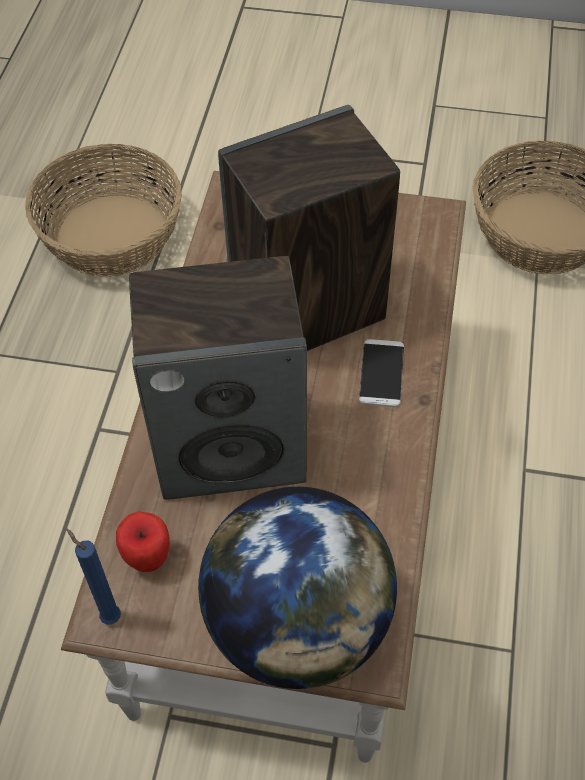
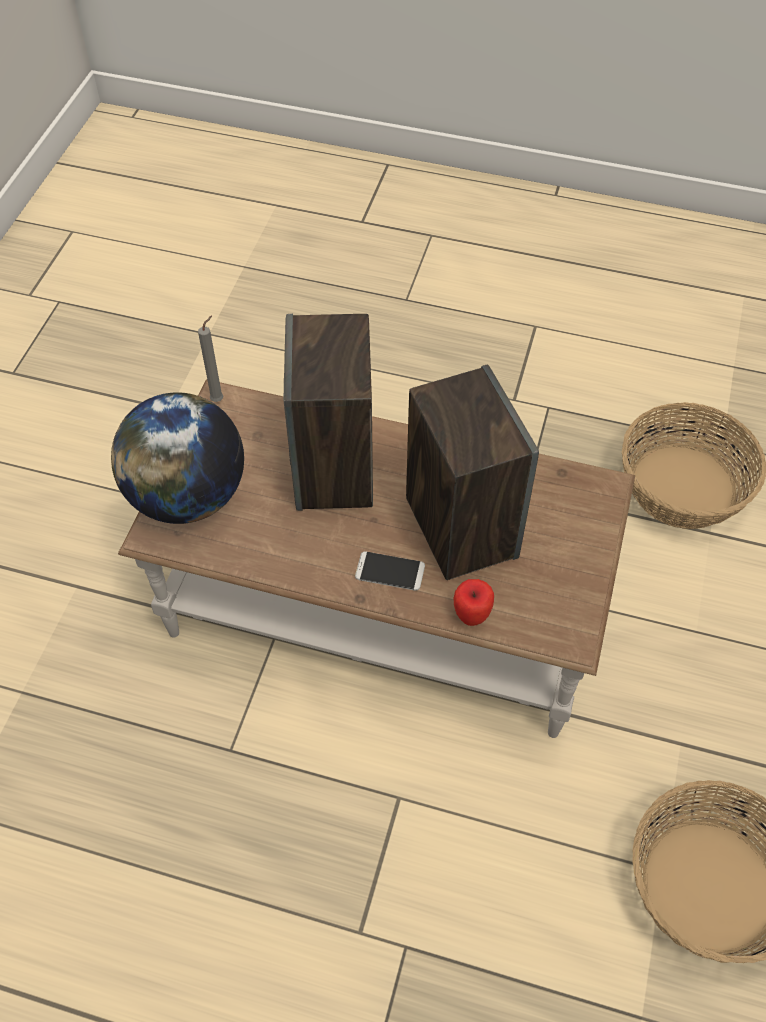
camera: 95 degrees right, 0 degrees up
(109, 615) = (219, 399): blue candle -> grey candle
(148, 559) = (254, 419): apple -> apple (471, 616)

